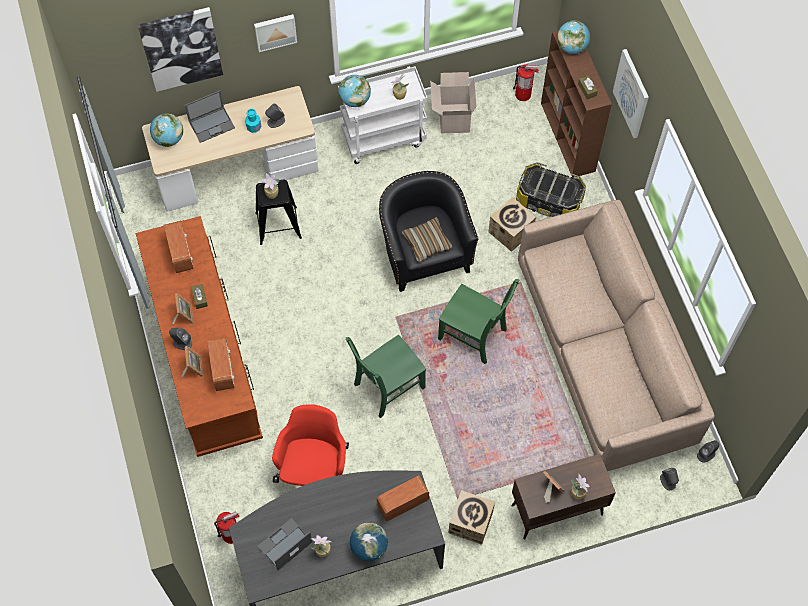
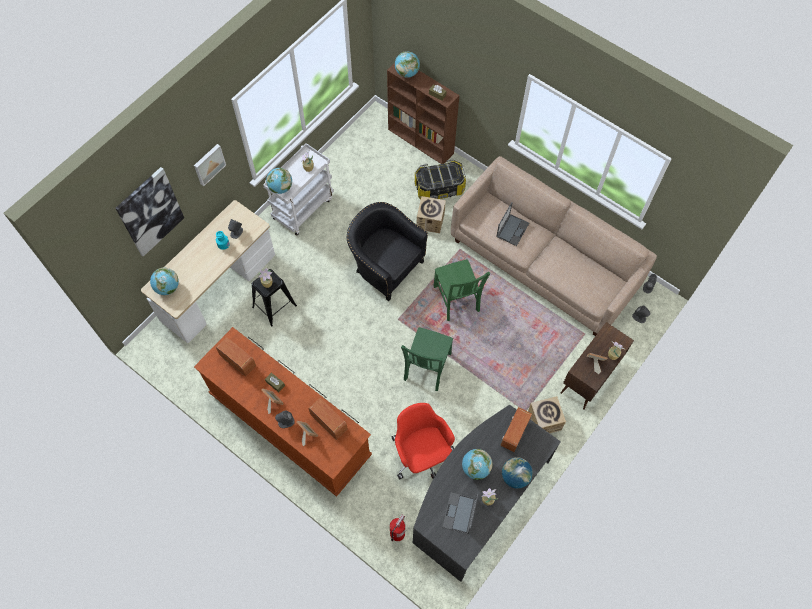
camera: 35 degrees left, 0 degrees up
(212, 124) = (192, 260): laptop -> laptop (512, 229)
(335, 511) = (475, 468): none -> globe
(427, 242) = (393, 255): pillow -> none
(453, 118) = (339, 170): cardboard box -> none
(474, 335) = (457, 300): green chair -> green chair turned 75 degrees clockwise
(523, 94) = (373, 130): fire extinguisher -> none
(632, 93) = (480, 76): picture -> none

